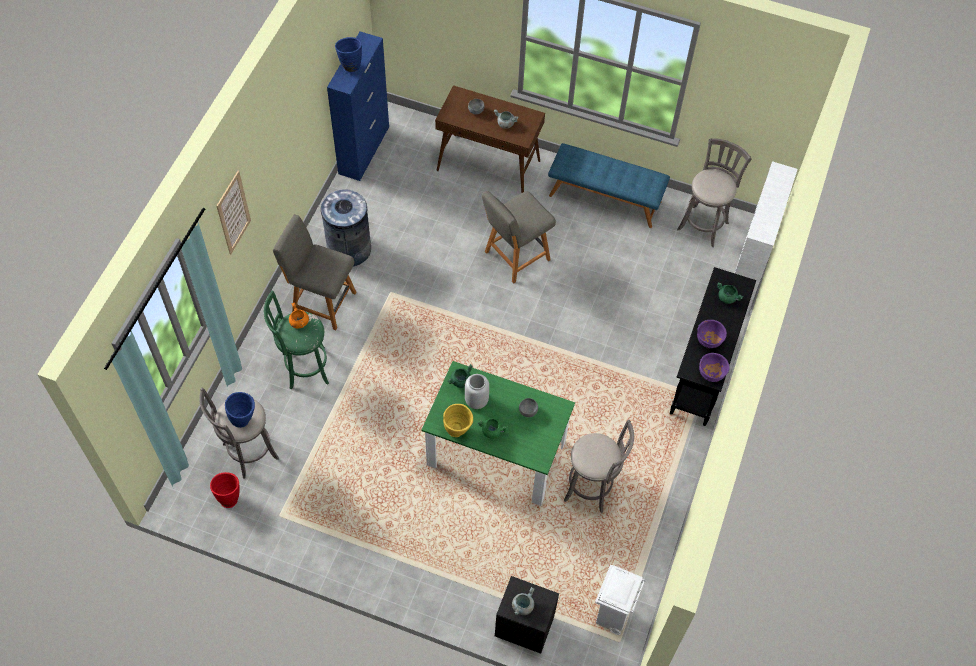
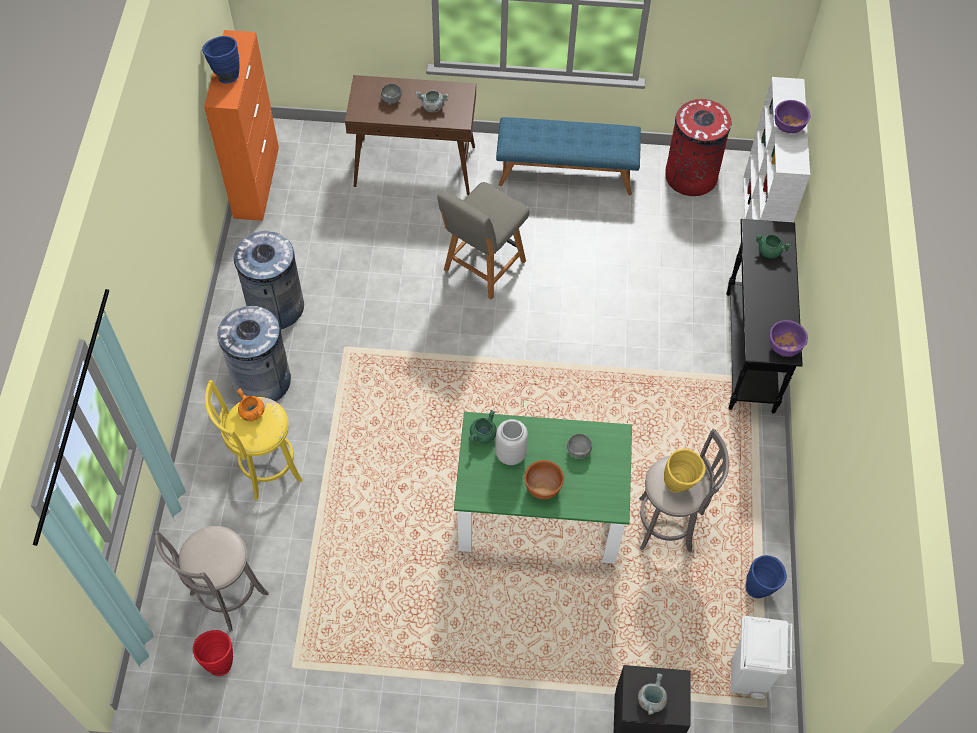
camera: 15 degrees left, 0 degrees up
(233, 213) = (136, 290): picture -> none
(244, 420) = (220, 557): blue vase -> blue vase (760, 587)
(304, 368) = (265, 469): green stool -> yellow stool
(322, 302) = (262, 381): grey chair -> grey trash can
(364, 150) = (256, 182): blue cabinet -> orange cabinet
(458, 432) = (501, 500): yellow vase -> yellow vase (680, 485)
(492, 431) = (543, 487): green cooking pot -> brown bowl
(704, 224) = (690, 176): grey stool -> red trash can
(709, 341) = (767, 308): purple bowl -> purple bowl (788, 127)

